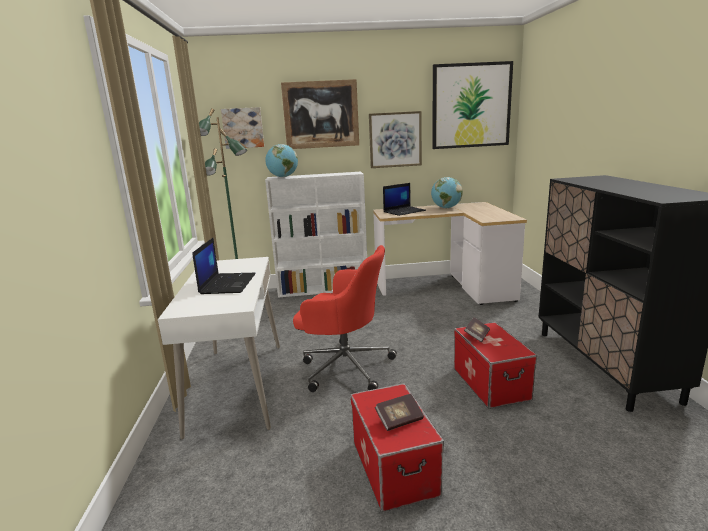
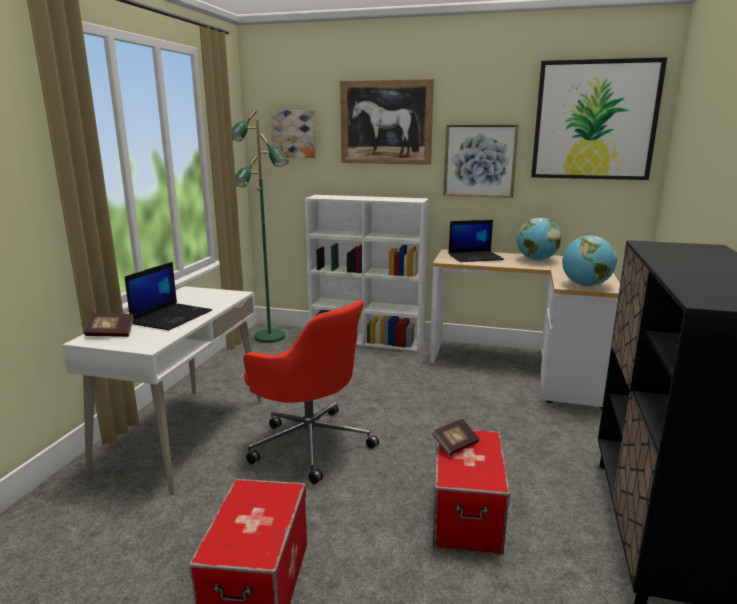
camera: 20 degrees right, 0 degrees up
(283, 177) = (329, 196): globe -> globe (585, 285)
(399, 420) = (253, 528): book -> book (110, 334)

